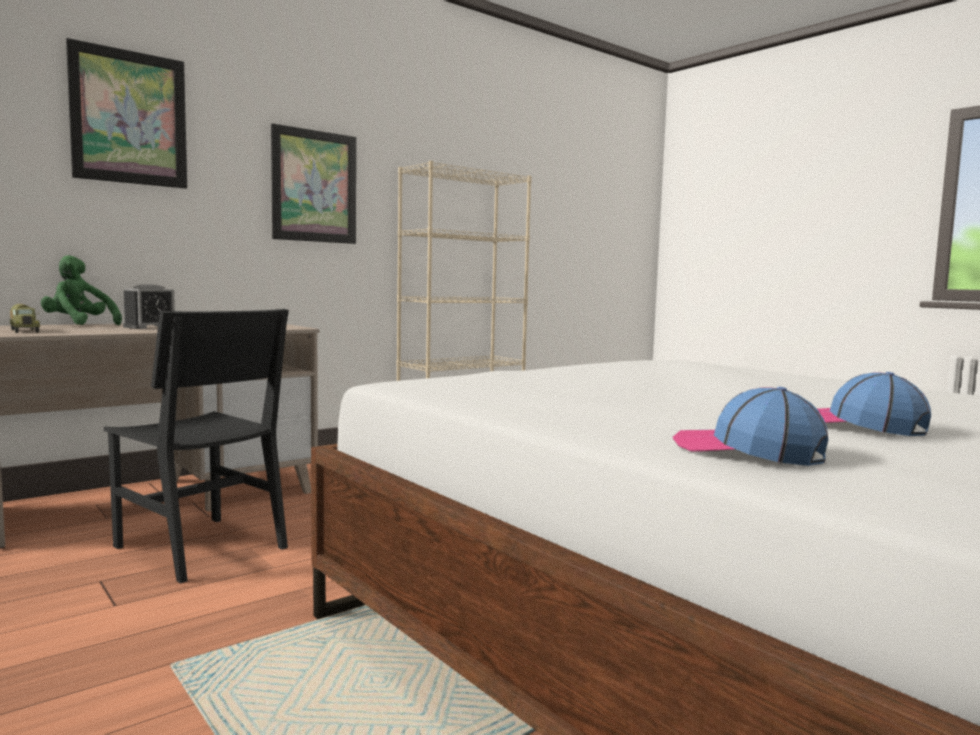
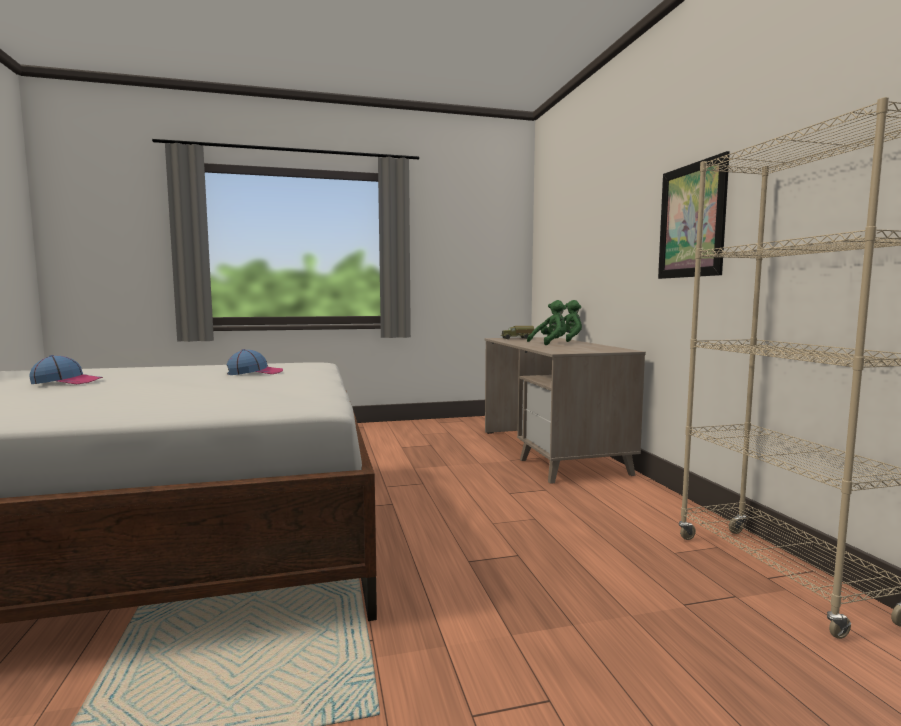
camera: 115 degrees right, 0 degrees up
(129, 118) = (603, 207): picture -> none
(150, 327) = (550, 343): alarm clock -> green plush toy
(200, 547) = (457, 457): black chair -> none
(747, 450) = (106, 369): cap -> cap (255, 373)

